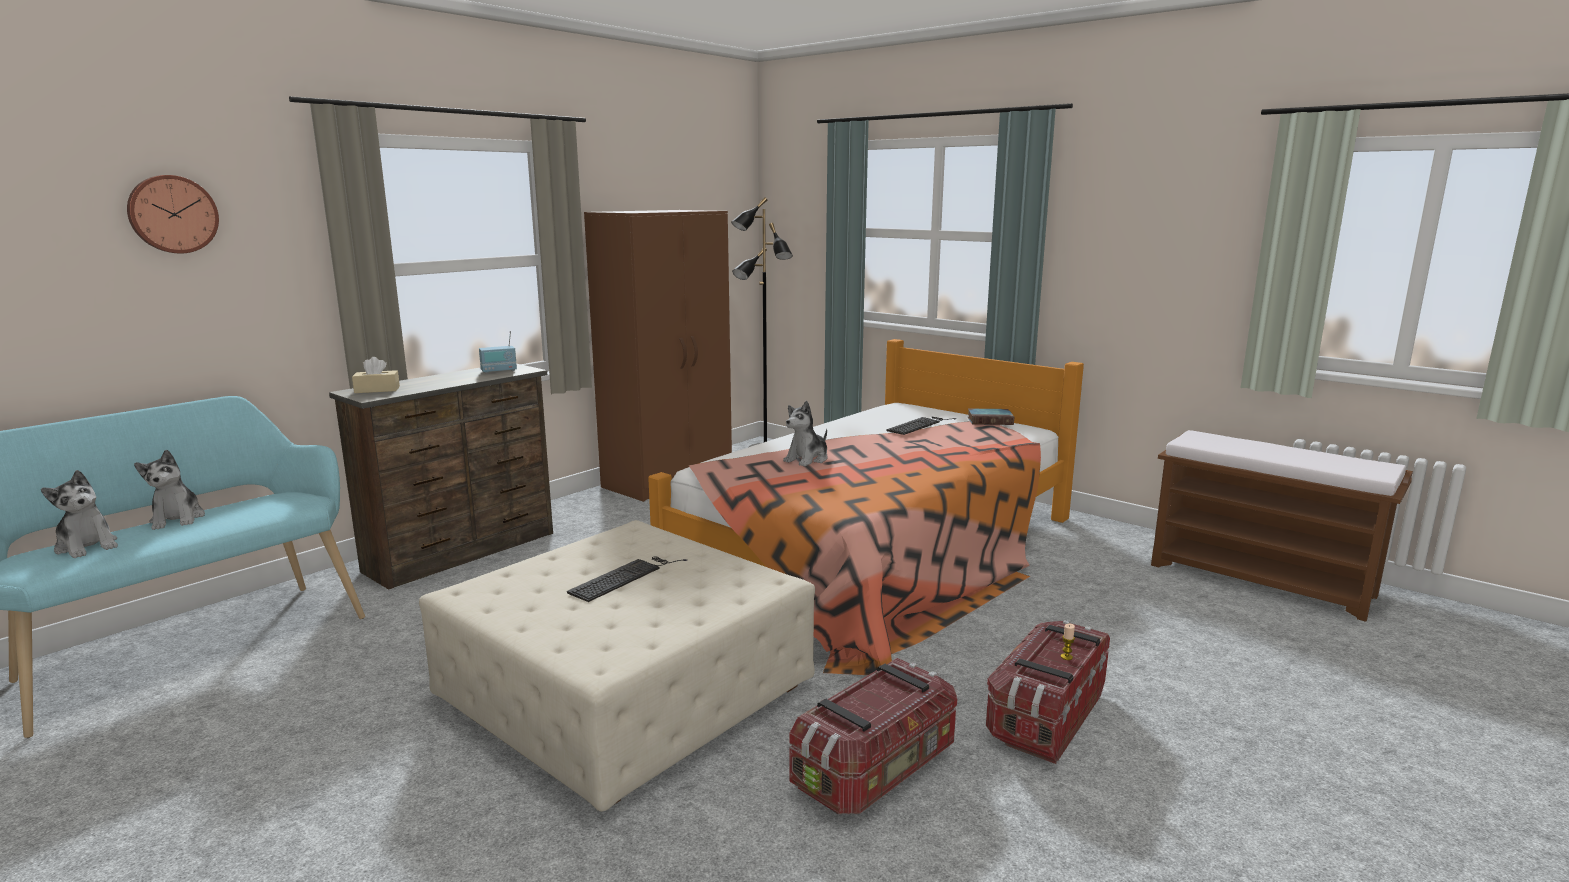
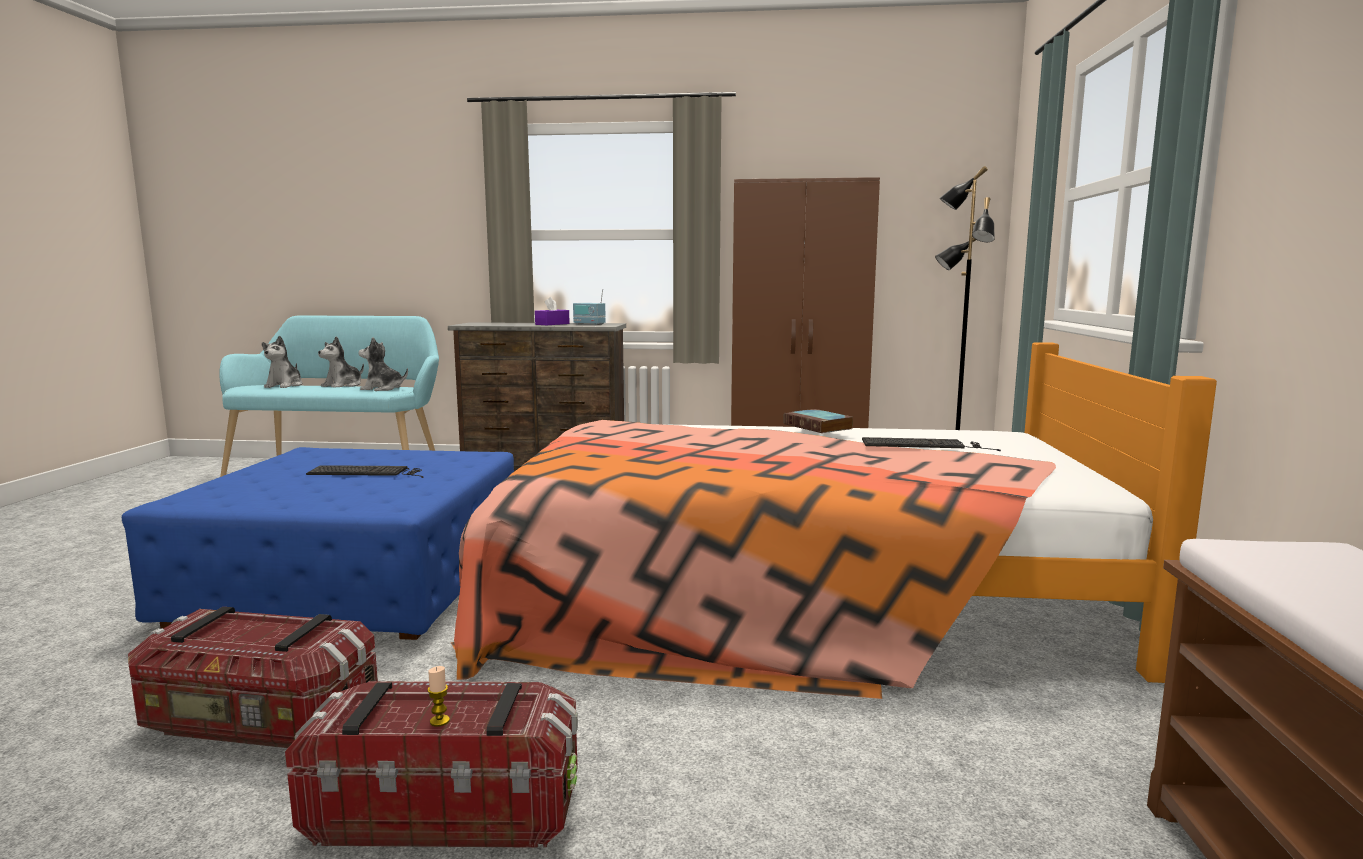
camera: 55 degrees right, 5 degrees down
(172, 214) = (401, 187): wall clock -> none
(377, 390) = (487, 323): beige tissue box -> none
(461, 377) = (552, 324): none -> purple tissue box
(628, 693) = (355, 583): beige ottoman -> blue ottoman
(807, 459) = (689, 437): plush toy -> plush toy (383, 389)
(991, 420) = (1047, 463): book -> book (819, 426)

